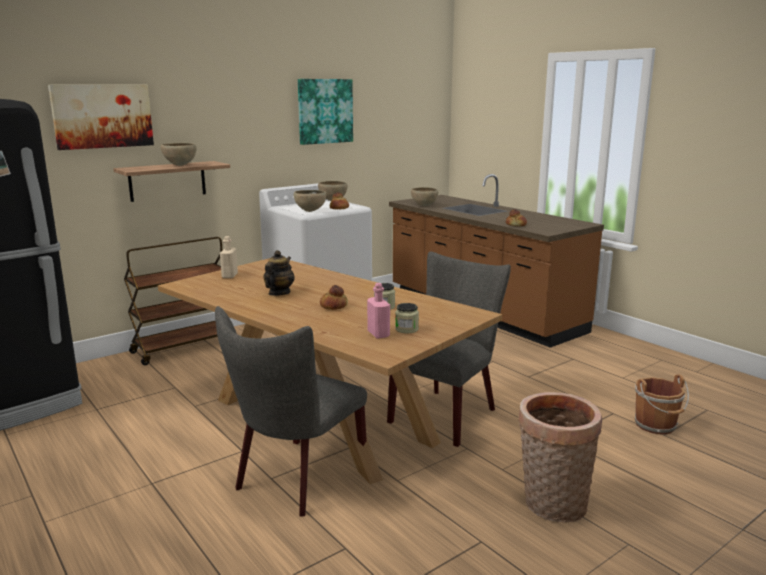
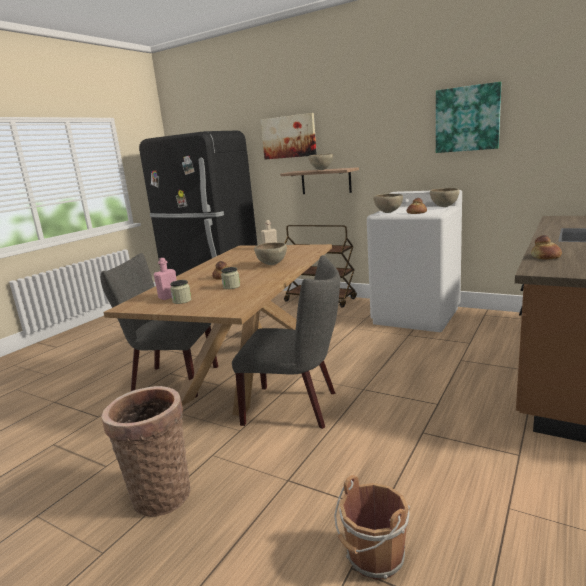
camera: 70 degrees right, 0 degrees up
(279, 293) = (242, 263): teapot -> none
(424, 206) = (552, 224): brown bowl -> brown bowl (272, 265)

